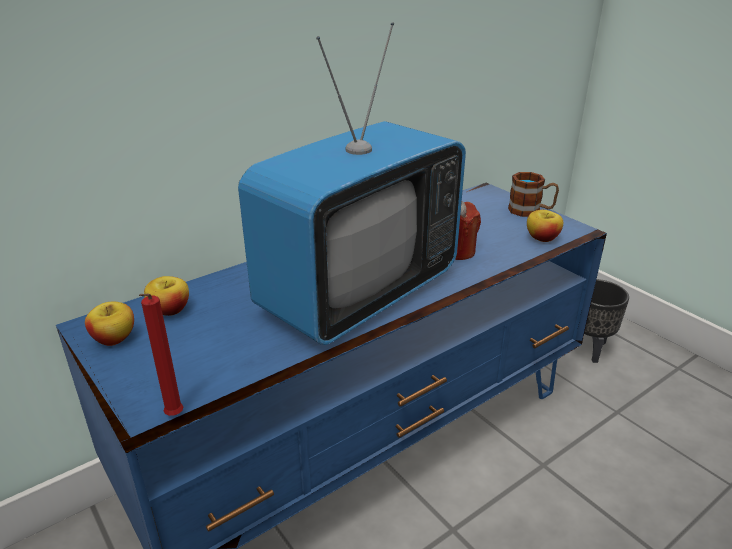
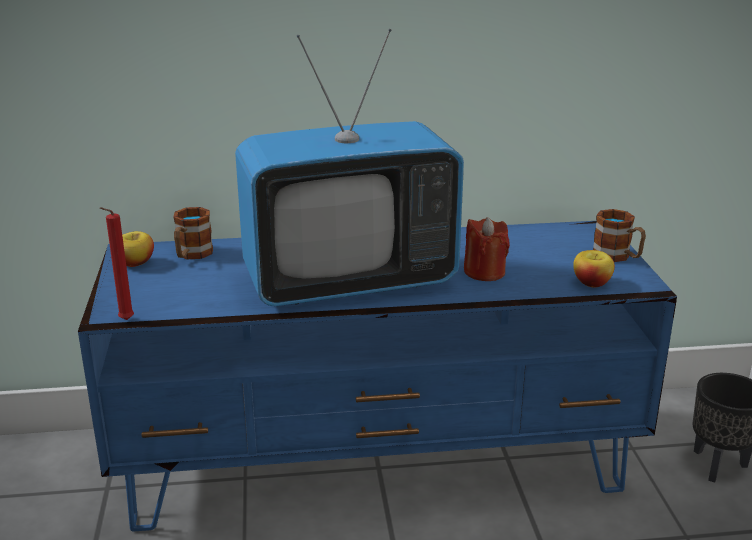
camera: 30 degrees right, 5 degrees down
(170, 310) = (191, 255): apple -> mug

